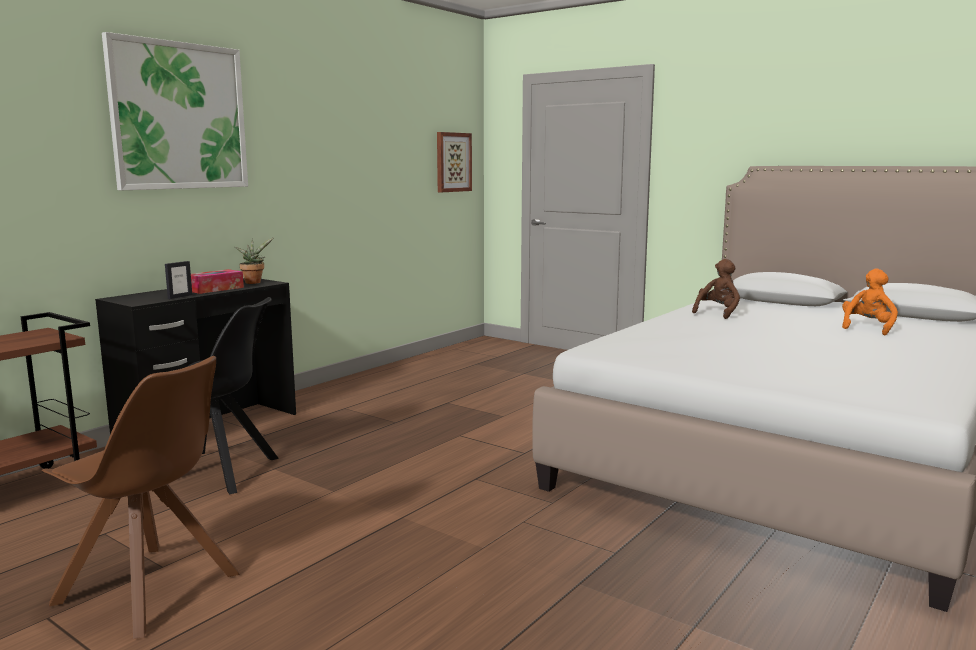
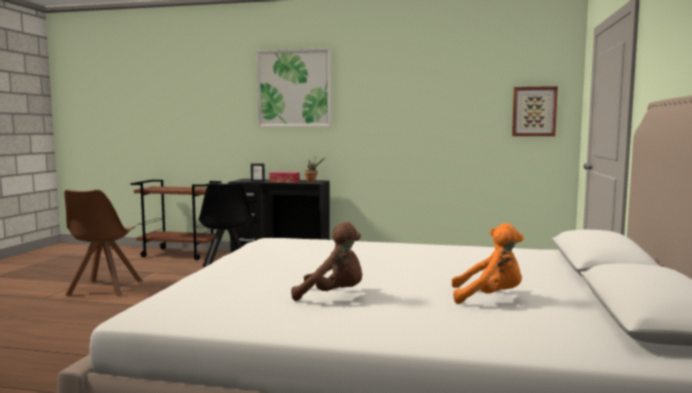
camera: 65 degrees right, 5 degrees down
(717, 313) = (465, 253): brown plush toy -> brown plush toy (333, 295)

